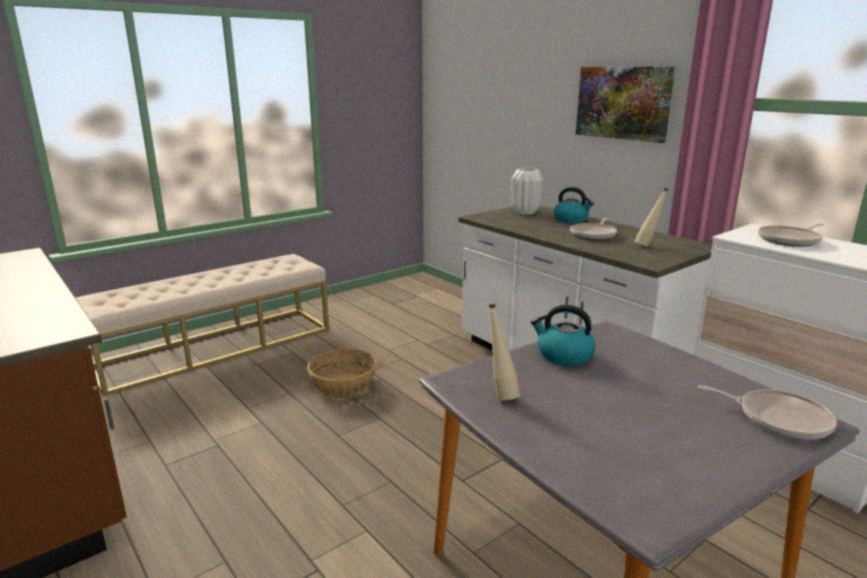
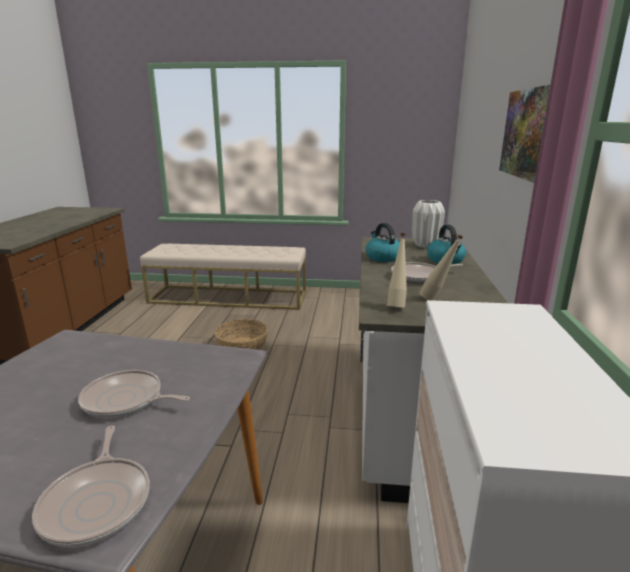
camera: 45 degrees right, 0 degrees up
(500, 394) = (53, 359): beige bottle -> beige bottle (396, 305)
(563, 355) = (155, 357): kettle -> kettle (383, 257)
(790, 240) = (506, 335): frying pan -> frying pan (126, 400)

